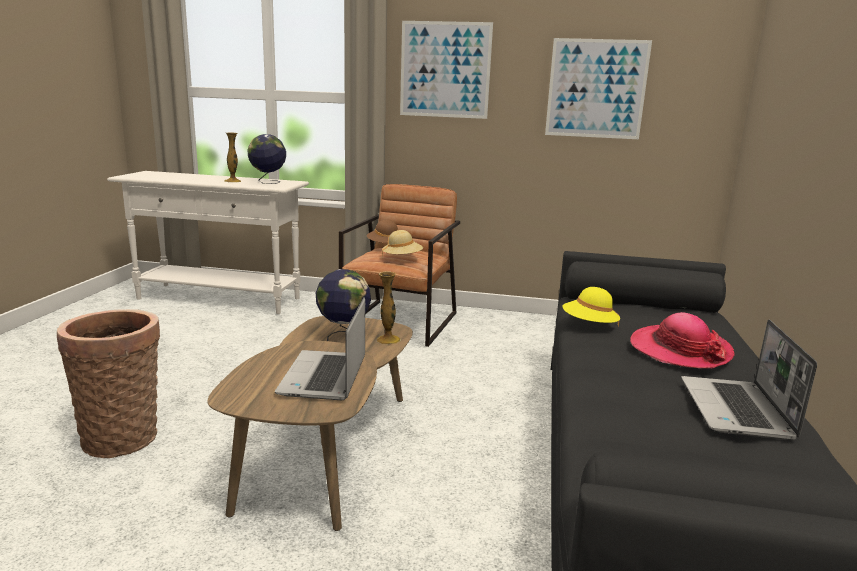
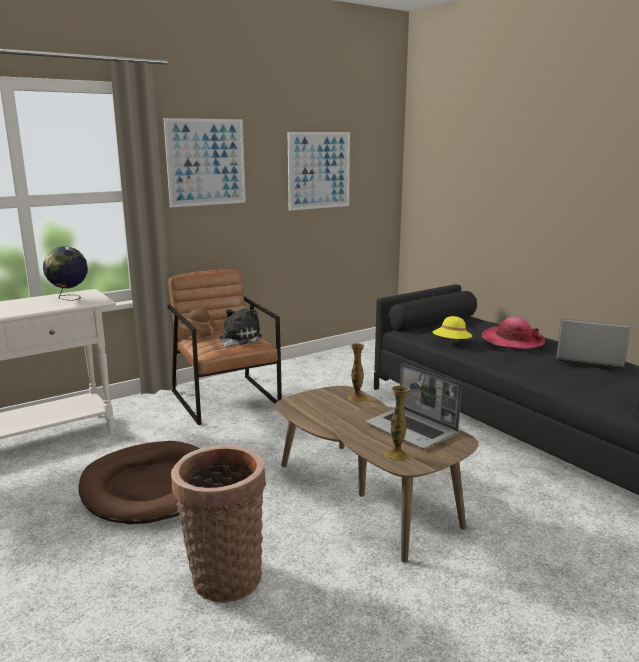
camera: 45 degrees left, 0 degrees up
(220, 357) = (150, 487): none -> brown dog bed
(232, 181) = (29, 306): vase -> vase (396, 455)
(343, 336) = (328, 407): globe -> none
(402, 258) = (238, 339): beige hat -> plush toy
(737, 410) = (588, 358): laptop -> laptop turned 150 degrees clockwise

